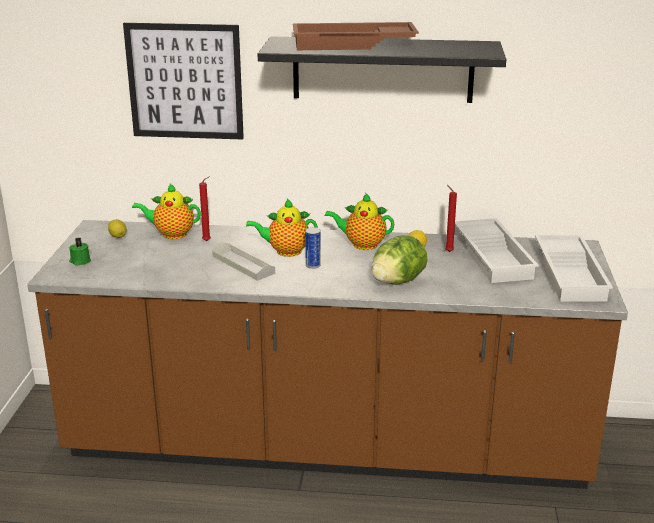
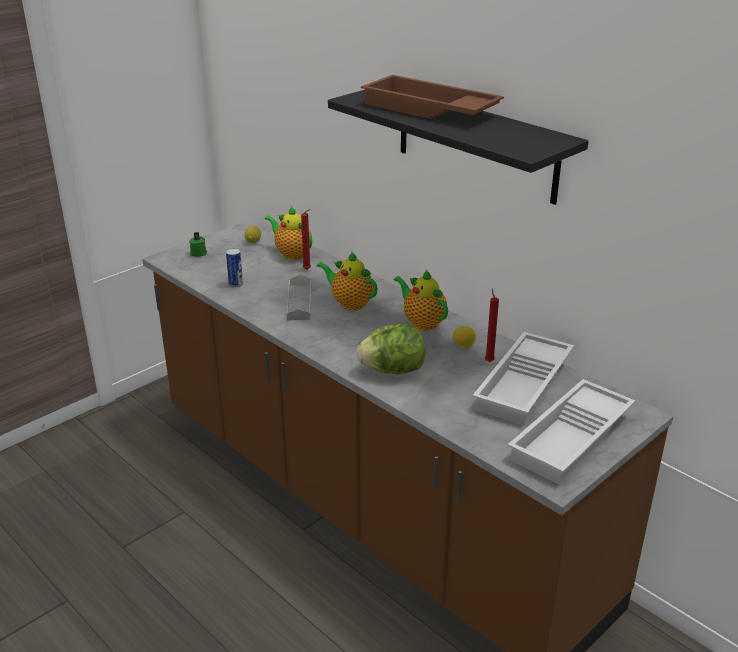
camera: 40 degrees right, 5 degrees up
(185, 81) = (324, 112): picture -> none
(313, 265) = (350, 325): can -> can (235, 284)

